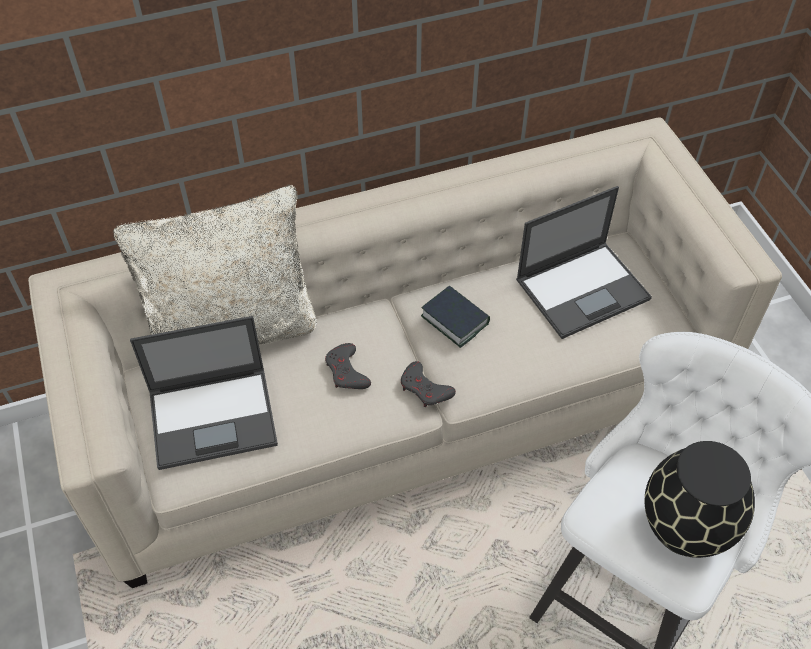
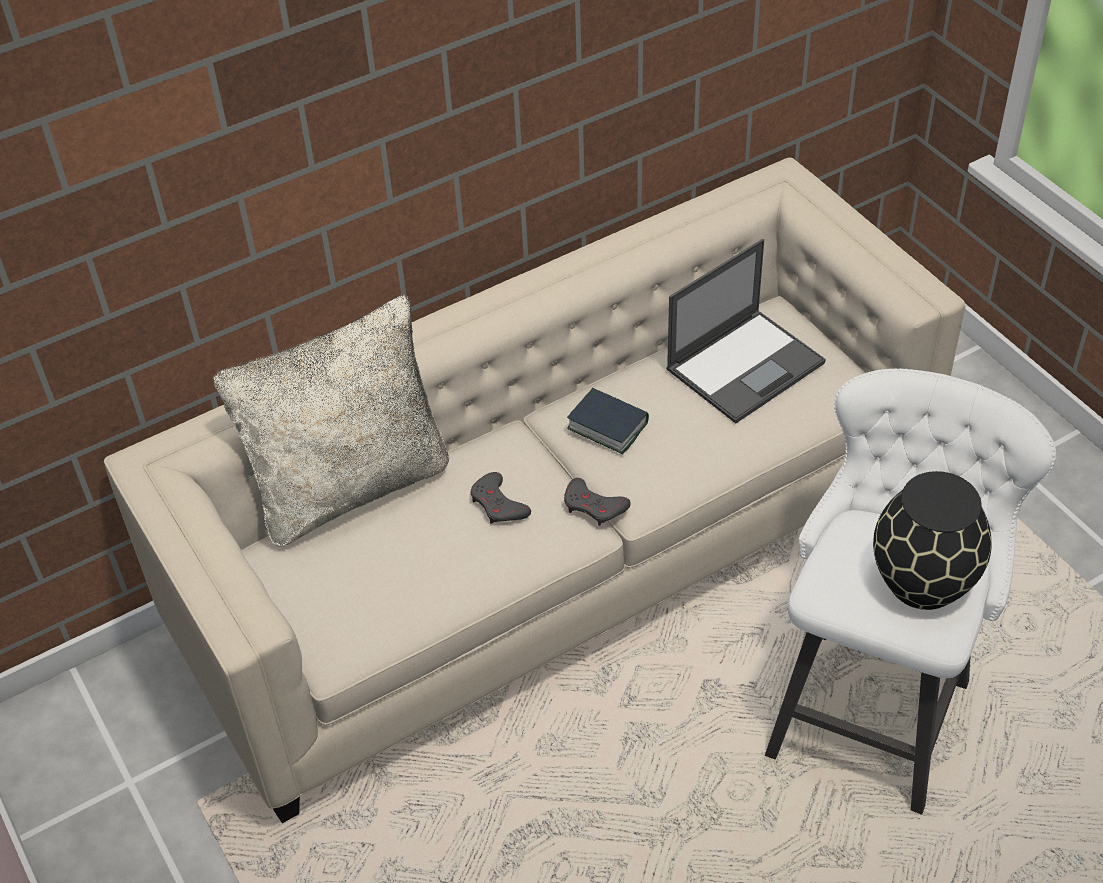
camera: 10 degrees left, 5 degrees down
(214, 417) = (358, 582): laptop -> none

